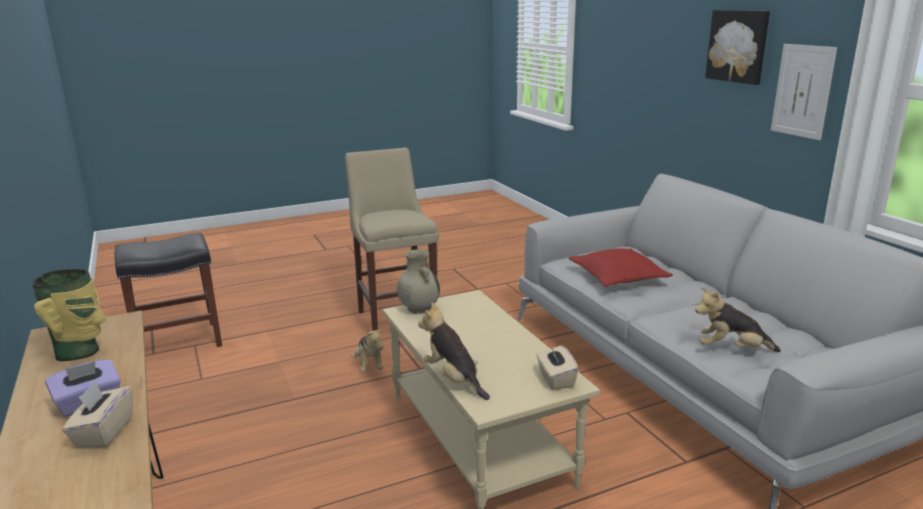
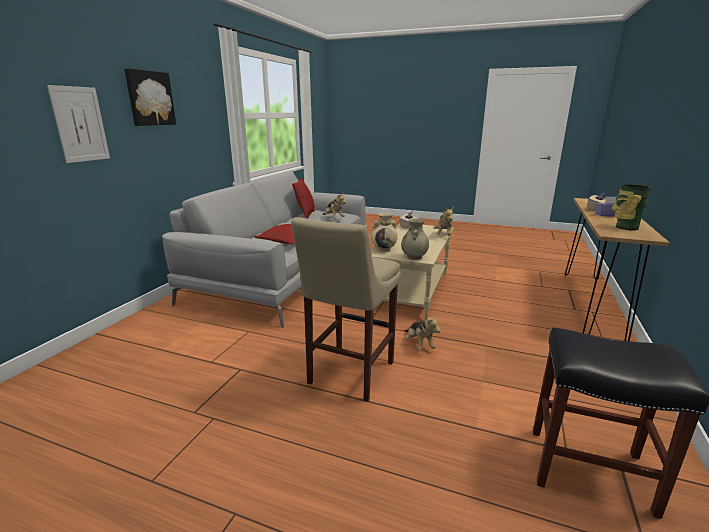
camera: 135 degrees left, 0 degrees up
(369, 365) = (419, 344): plush toy -> plush toy turned 135 degrees clockwise
(478, 306) = (384, 249): none -> beige vase
(792, 335) = (305, 215): none -> red pillow
(802, 91) = (196, 124): picture -> picture (80, 124)

